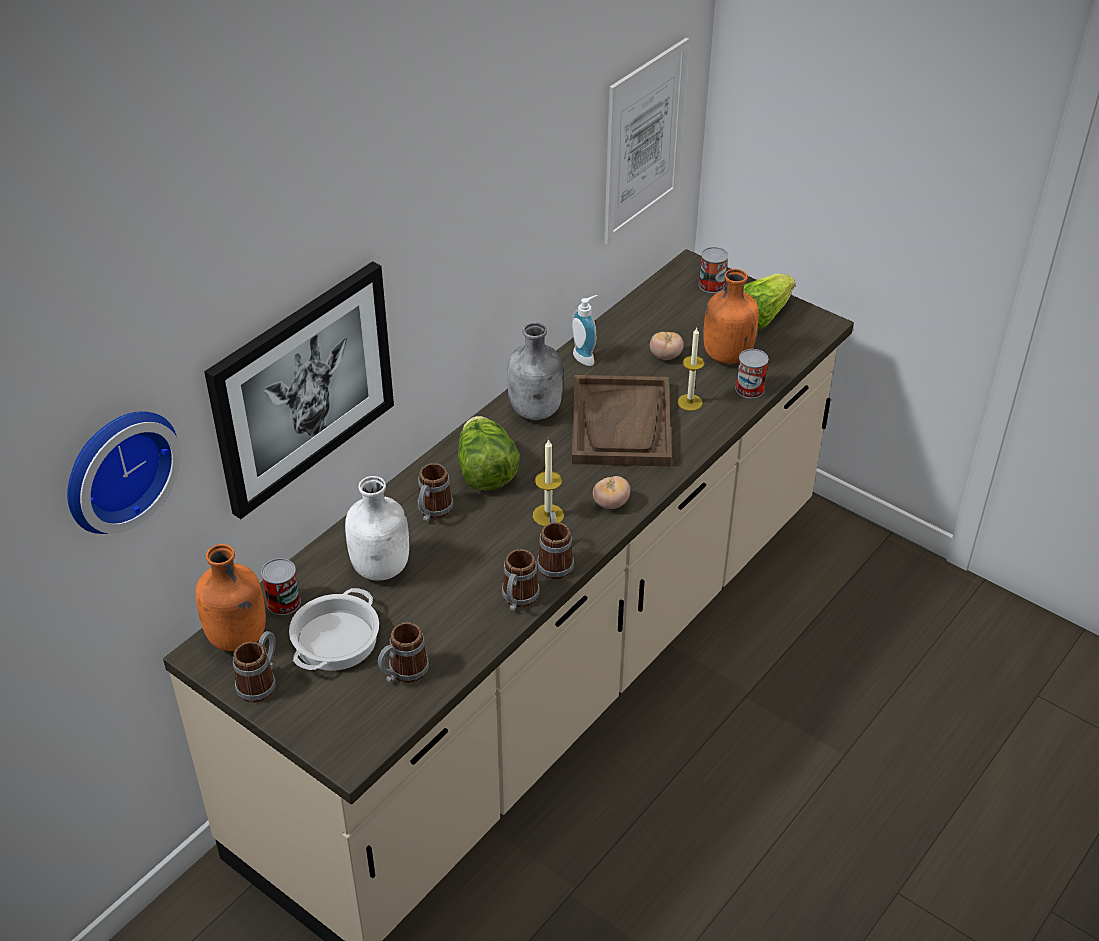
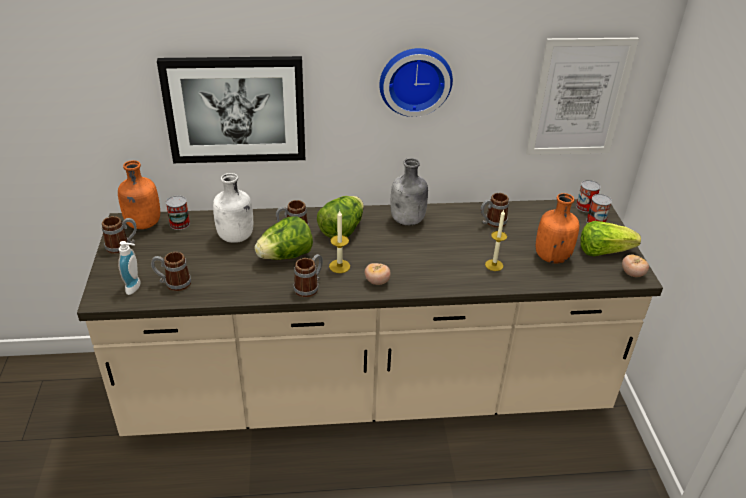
camera: 45 degrees right, 5 degrees down
(116, 467) = (88, 82): wall clock -> wall clock (415, 80)
(335, 639) = (173, 251): cooking pot -> none
(474, 547) = (285, 256): none -> lettuce
(518, 600) = (266, 290): mug -> mug (492, 222)
(586, 357) = (471, 213): soap dispenser -> soap dispenser (135, 288)
(621, 424) = (440, 252): brown tray -> none
(665, 356) = (515, 237): tomato -> tomato (632, 274)
(749, 389) = (539, 280): can -> can (585, 207)

